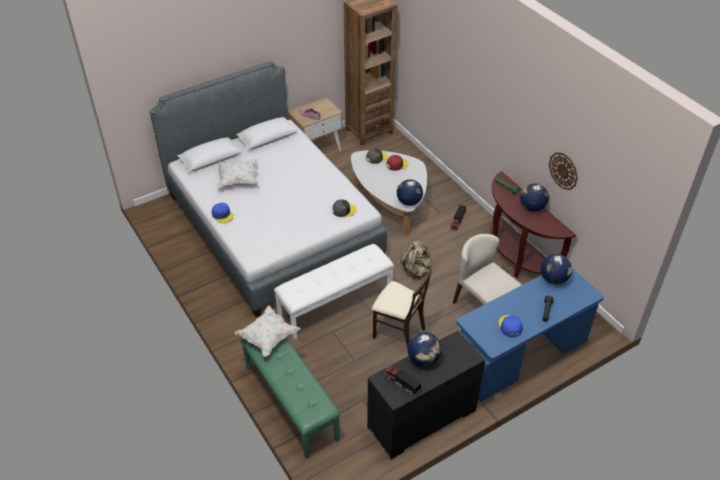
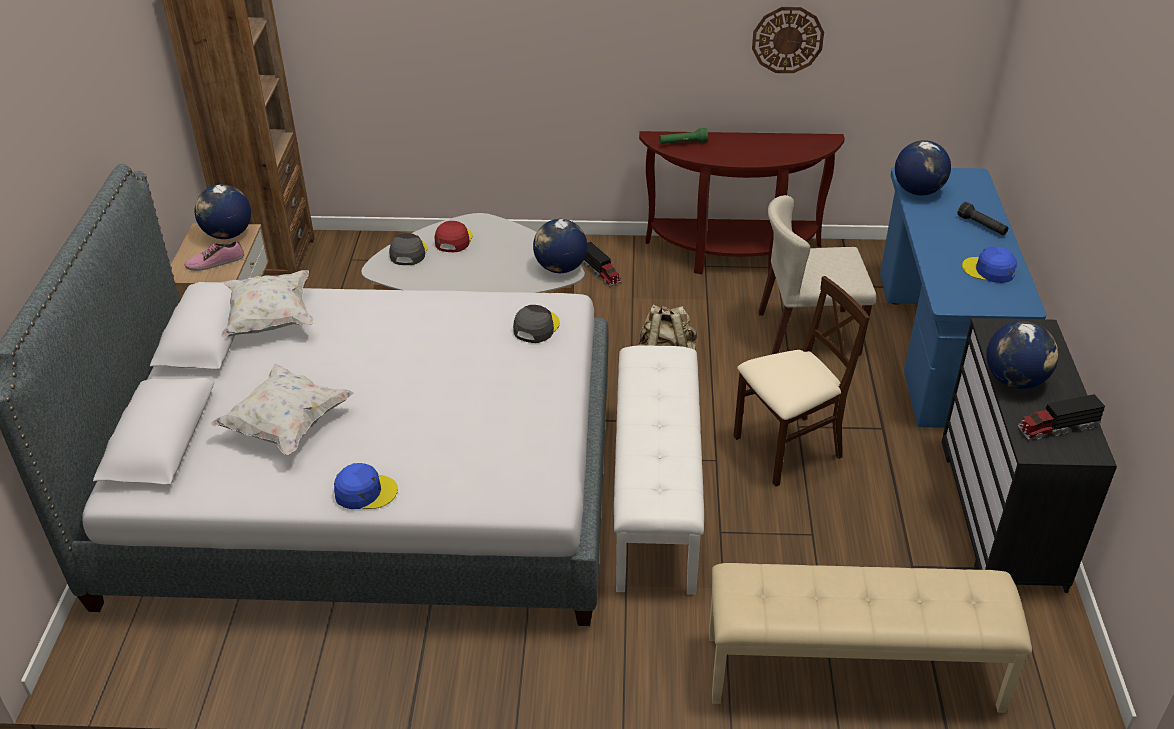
camera: 55 degrees left, 5 degrees down
(268, 337) = (753, 588): white pillow -> white pillow (269, 320)
(290, 402) = (852, 673): green bench -> beige bench
(531, 207) = (750, 142): globe -> globe (228, 234)

